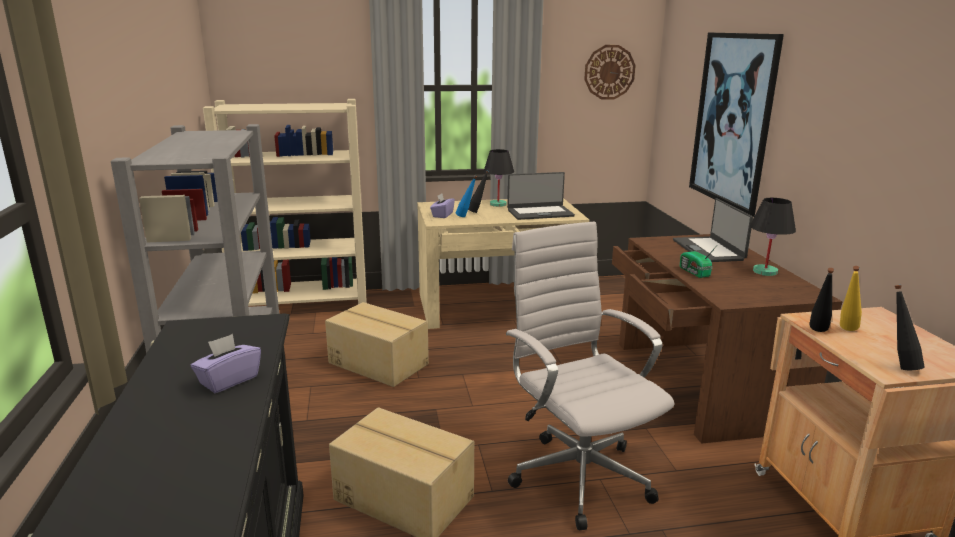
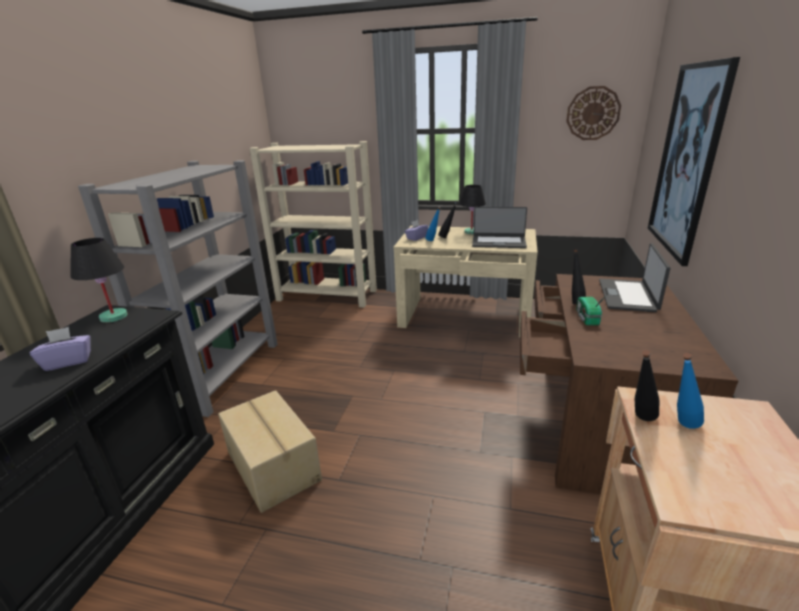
camera: 25 degrees right, 5 degrees up
(379, 363) = (342, 349): cardboard box -> none
(577, 474) = (417, 485): white office chair -> none
(764, 271) = (669, 328): black table lamp -> black table lamp (113, 316)
(845, 331) = (680, 426): yellow bottle -> blue bottle
(898, 366) = (709, 496): black bottle -> black bottle (575, 302)

